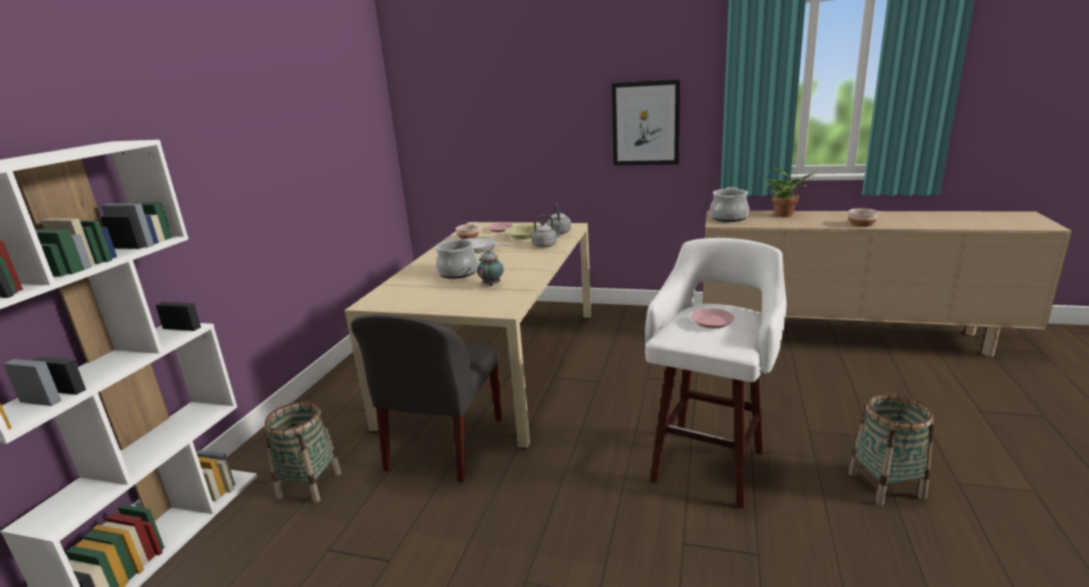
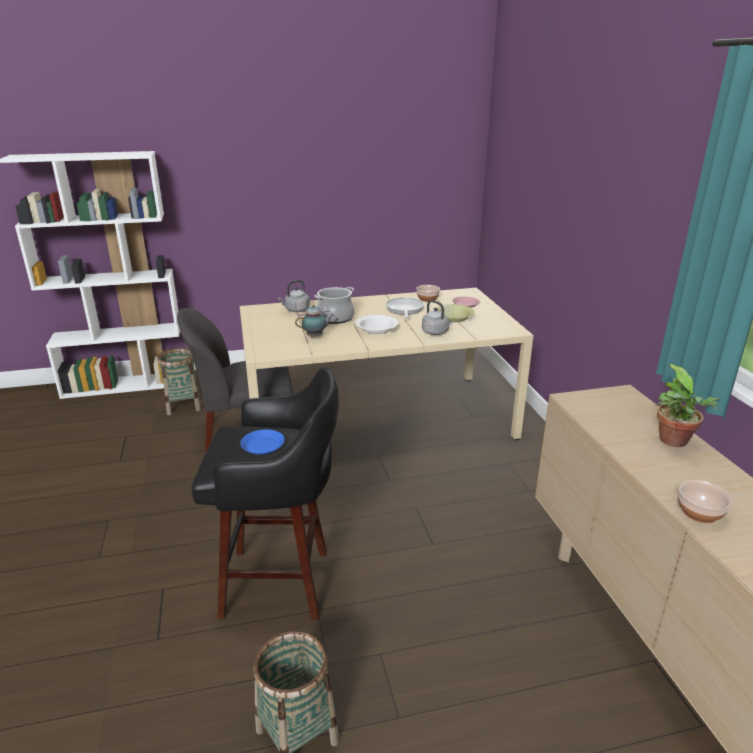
camera: 60 degrees right, 5 degrees up
(511, 262) = (376, 330): none -> white bowl
(559, 233) = (481, 330): grey kettle -> grey kettle (296, 310)
(645, 123) = (630, 240): picture -> none
(710, 463) = (281, 584): white stool -> black stool
(712, 321) = (262, 445): pink plate -> blue plate
(728, 217) = (610, 402): cooking pot -> none

